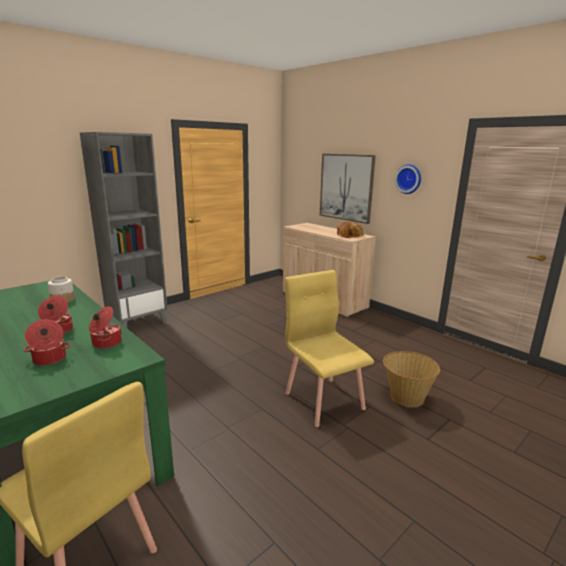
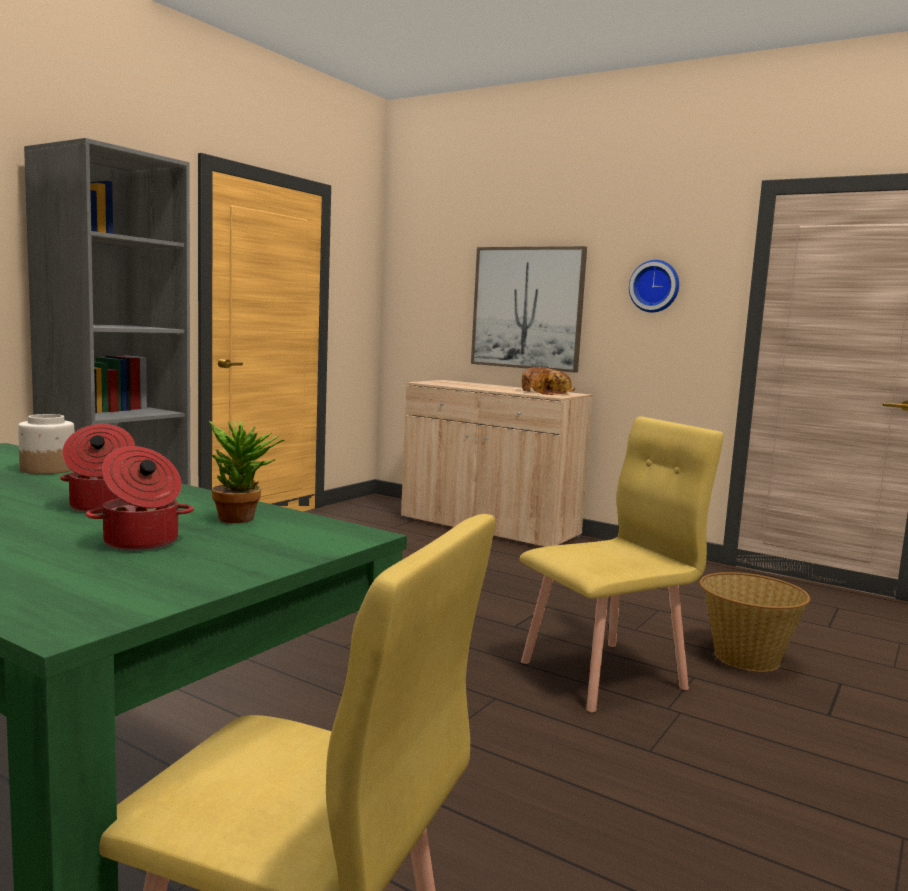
camera: 15 degrees left, 10 degrees down
(106, 343) = (243, 519): cooking pot -> potted plant
(324, 400) = (604, 675): yellow chair -> yellow chair turned 105 degrees clockwise

